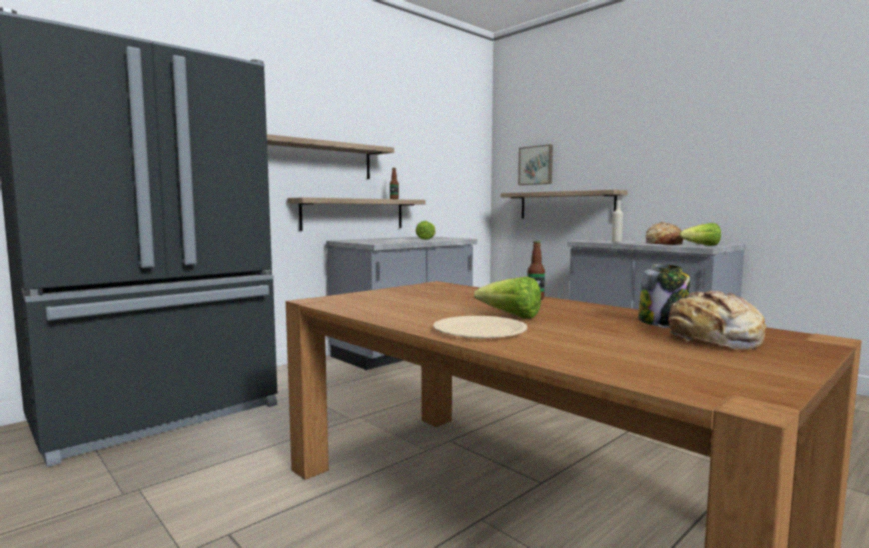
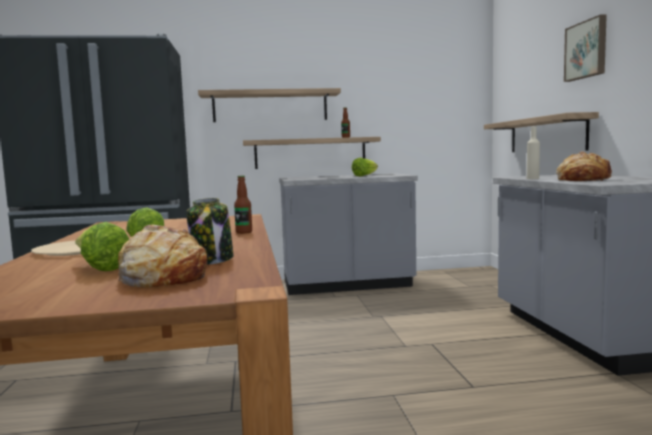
camera: 35 degrees right, 0 degrees up
(536, 165) = (523, 90): picture -> picture (586, 50)
(702, 245) = (610, 182): lettuce -> lettuce (101, 268)

